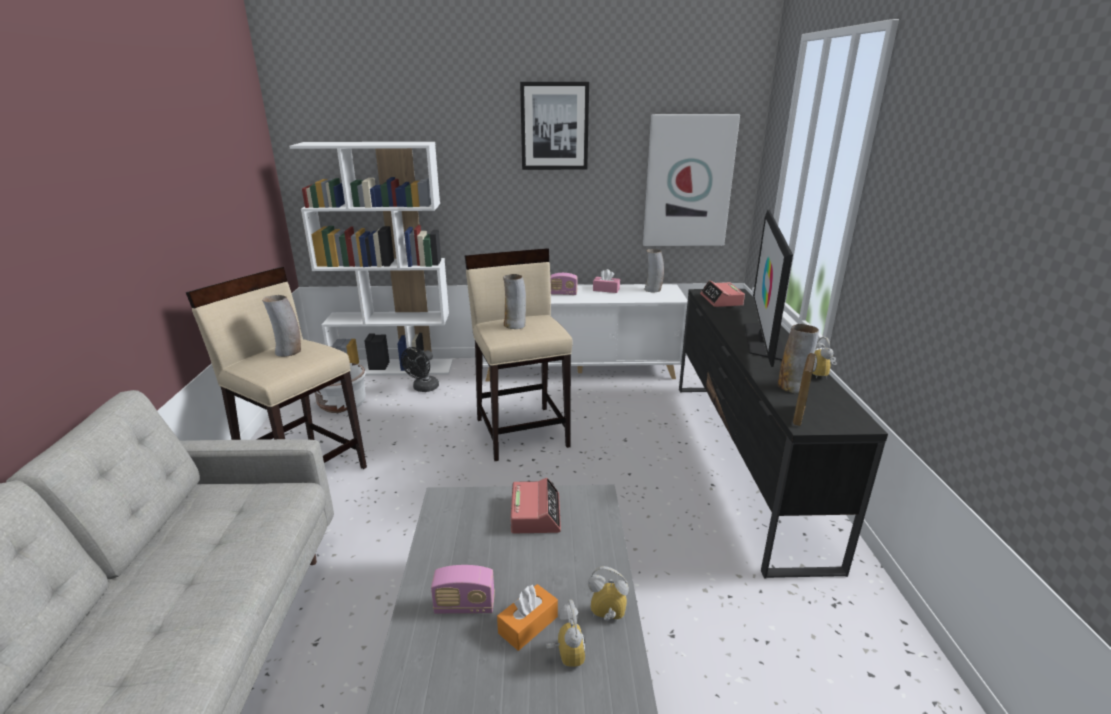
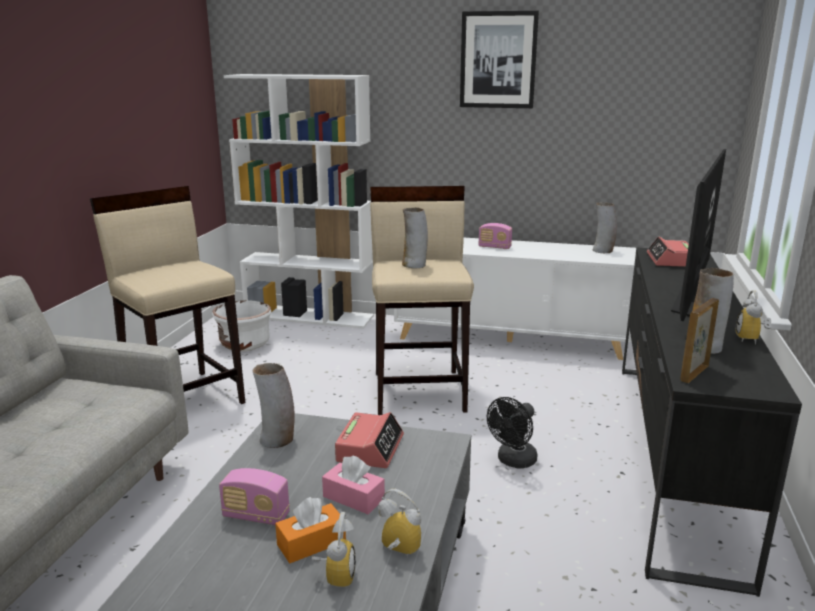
camera: 15 degrees right, 5 degrees down
(289, 352) = (178, 268): vase -> vase (277, 440)
(423, 388) = (332, 339): black fan -> black fan (513, 461)
(606, 289) = (546, 247): pink tissue box -> pink tissue box (353, 498)
(688, 182) = (654, 126): picture -> none

